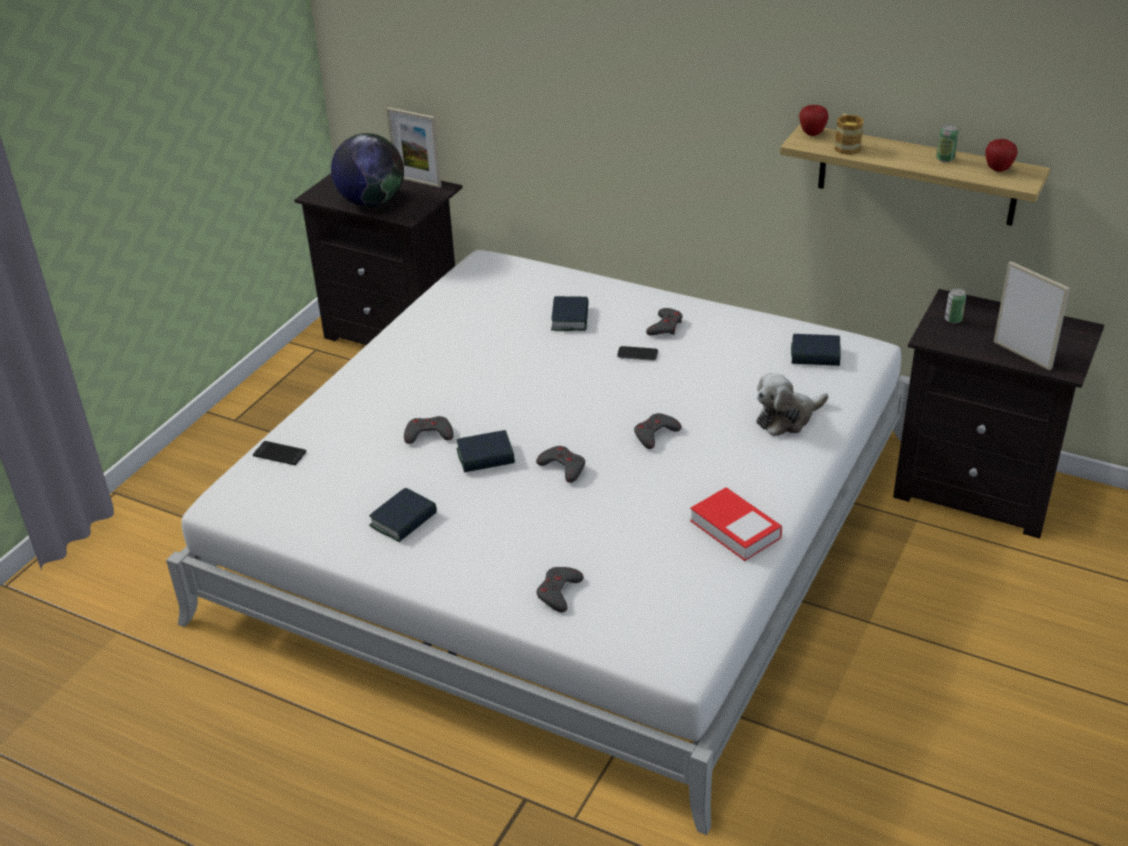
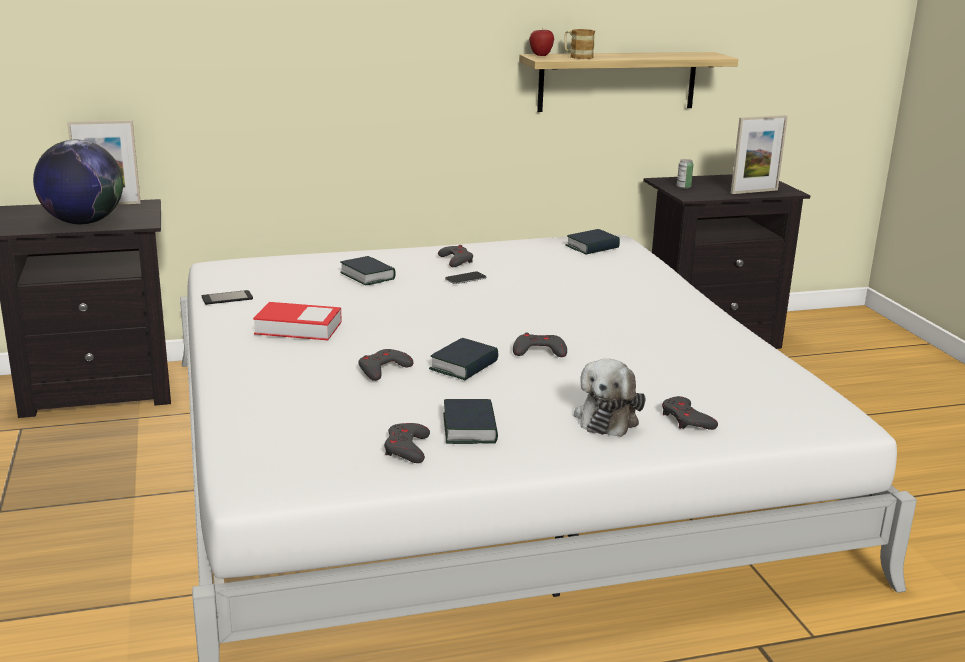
camera: 45 degrees left, 15 degrees down
(279, 454) = (248, 432): phone -> phone (227, 298)
(655, 434) = (567, 314): grey game controller -> grey game controller (407, 448)
(735, 529) = (724, 343): book -> book (298, 328)
(787, 418) = (637, 281): plush toy -> plush toy (608, 417)
(945, 159) = (651, 54): can -> none
(998, 169) = (692, 54): apple -> none
(1022, 355) = (754, 191): picture frame -> picture frame turned 150 degrees clockwise

